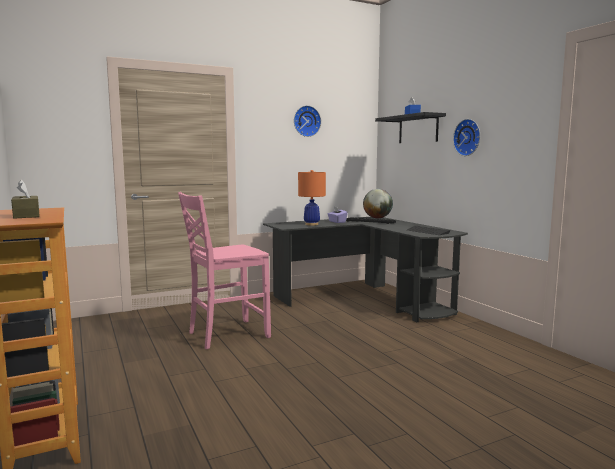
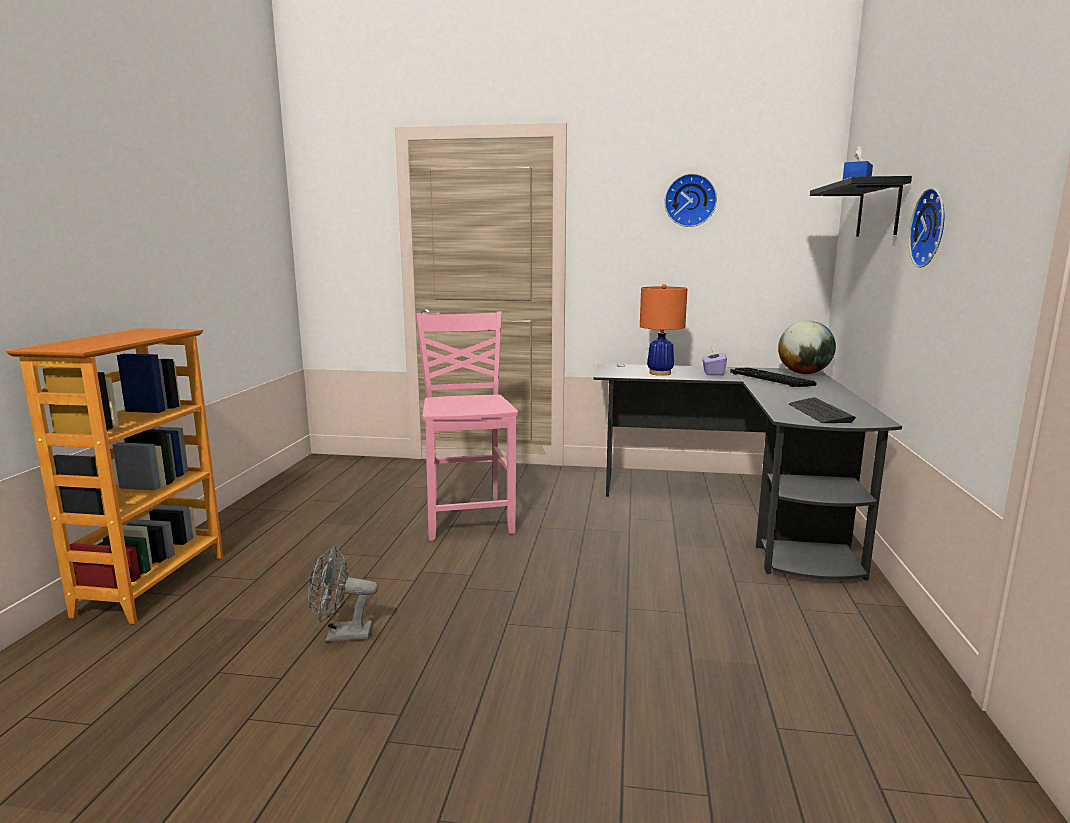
camera: 35 degrees right, 5 degrees up
(26, 215) = (112, 339): brown tissue box -> none
(226, 335) = (469, 517): pink chair -> pink chair turned 75 degrees clockwise
(254, 413) = (341, 635): none -> grey fan

